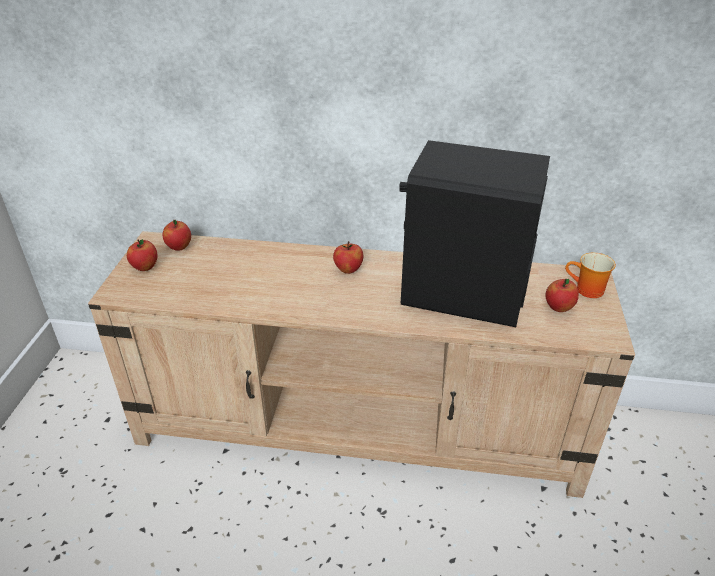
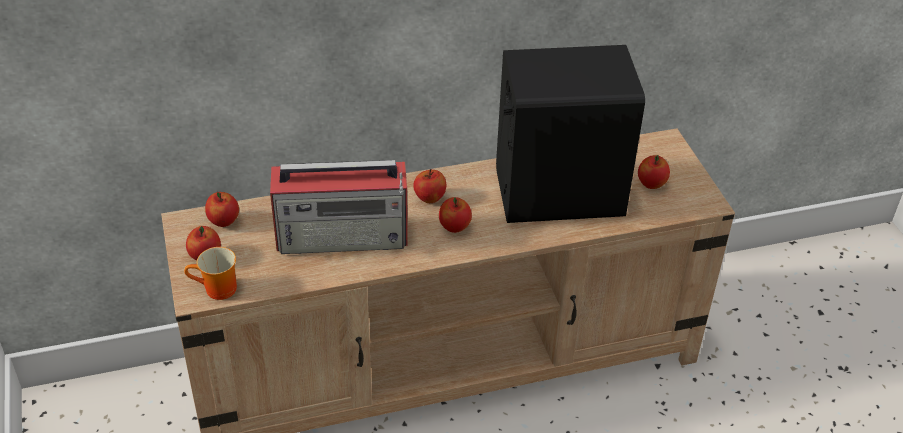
camera: 25 degrees left, 5 degrees up
(258, 279) = (344, 236): none -> radio
(353, 296) = (454, 227): none -> apple
(586, 291) = (667, 159): mug -> mug (217, 291)

